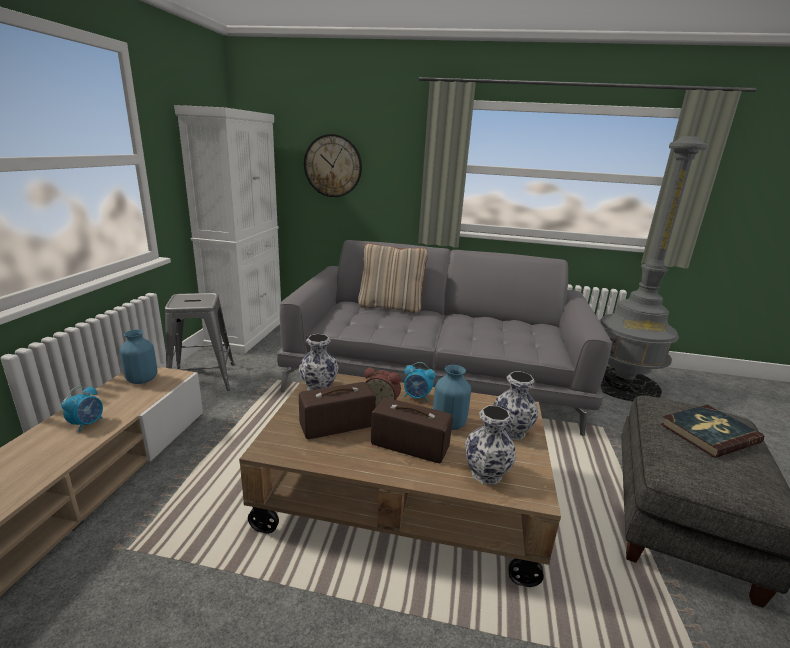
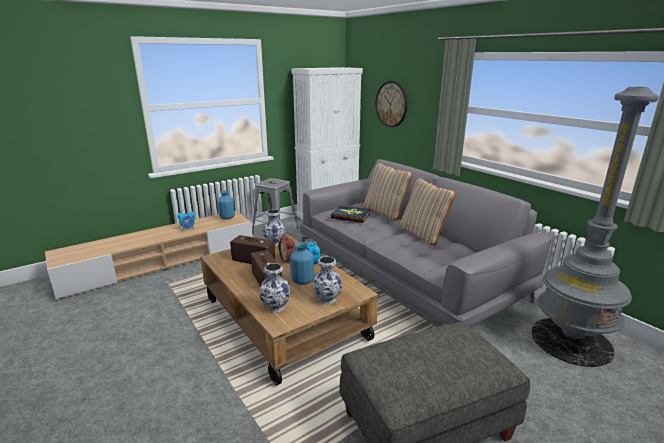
camera: 45 degrees right, 0 degrees up
(469, 320) = (423, 234): none -> beige pillow
(708, 433) = (442, 355): book -> book (351, 216)

